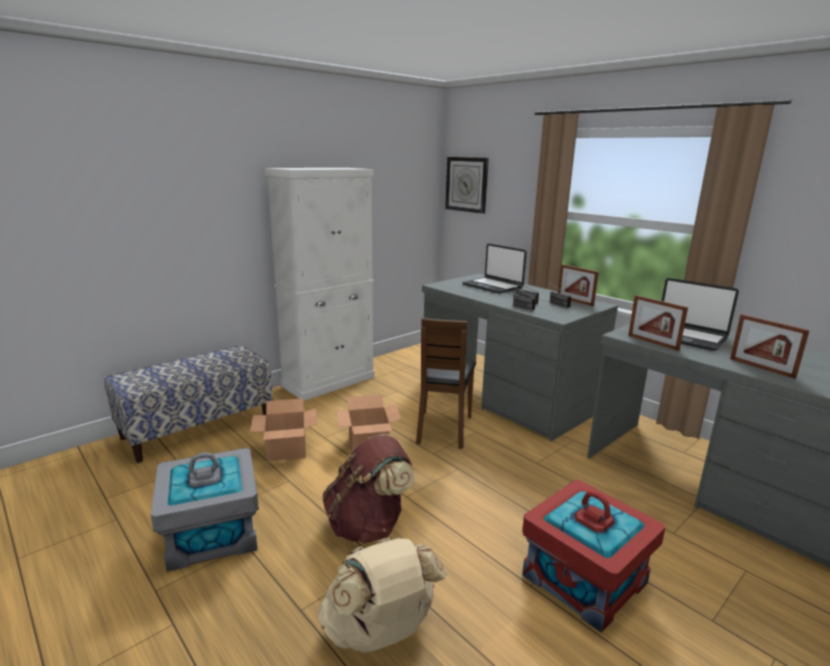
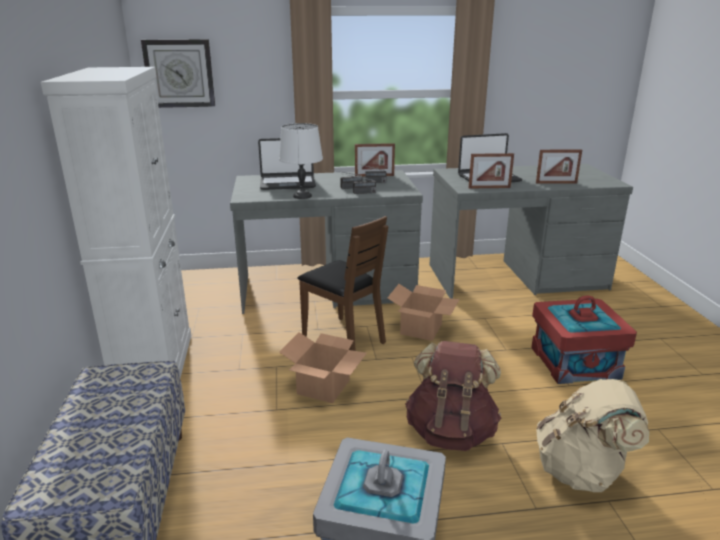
camera: 55 degrees left, 5 degrees up
(287, 449) = (272, 442): cardboard box -> cardboard box (421, 329)
(473, 295) = (302, 196): none -> white table lamp

